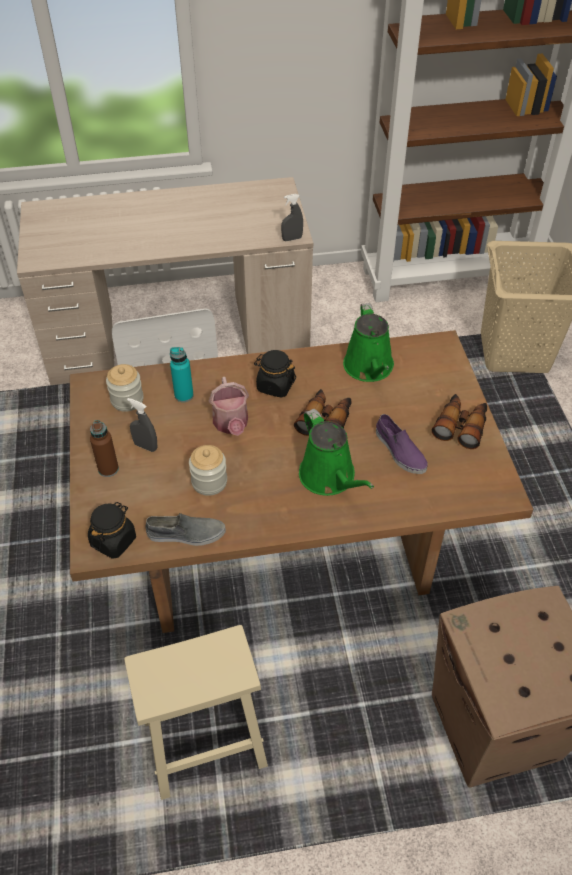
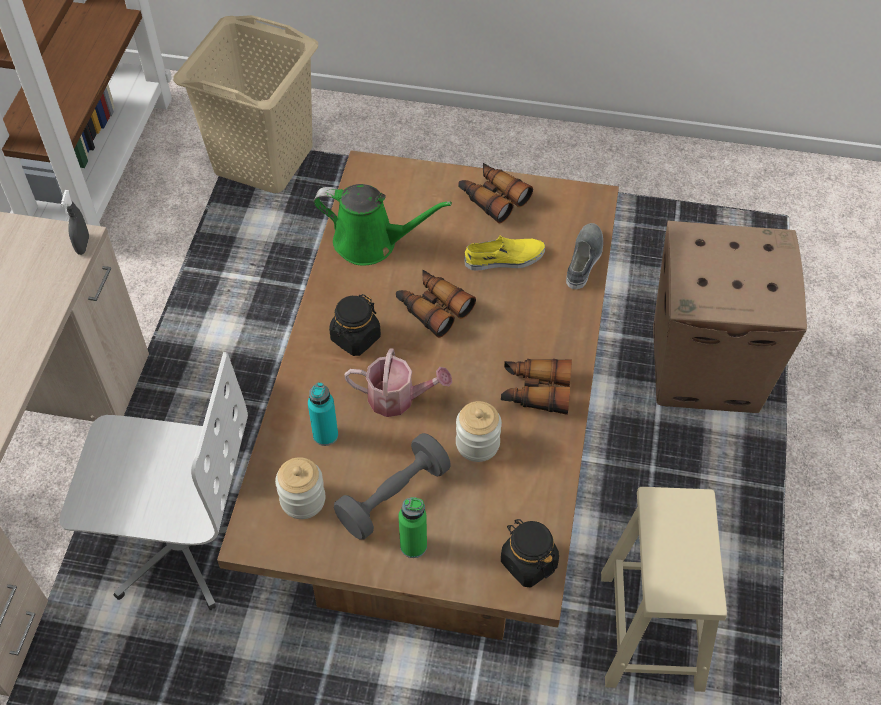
camera: 70 degrees left, 5 degrees up
(108, 469) = (413, 546): brown bottle -> green bottle
(145, 446) = (393, 496): grey spray bottle -> grey dumbbell
(186, 534) = (545, 485): grey shoe -> grey shoe (584, 259)
(274, 505) = (535, 391): none -> binoculars
(330, 478) = (517, 330): green watering can -> none
(399, 451) = (505, 259): purple shoe -> yellow shoe

